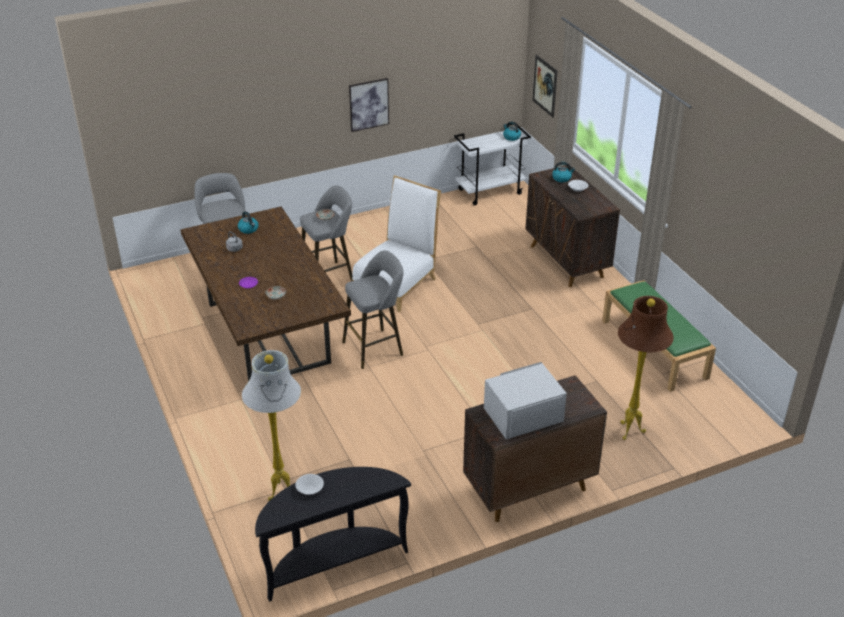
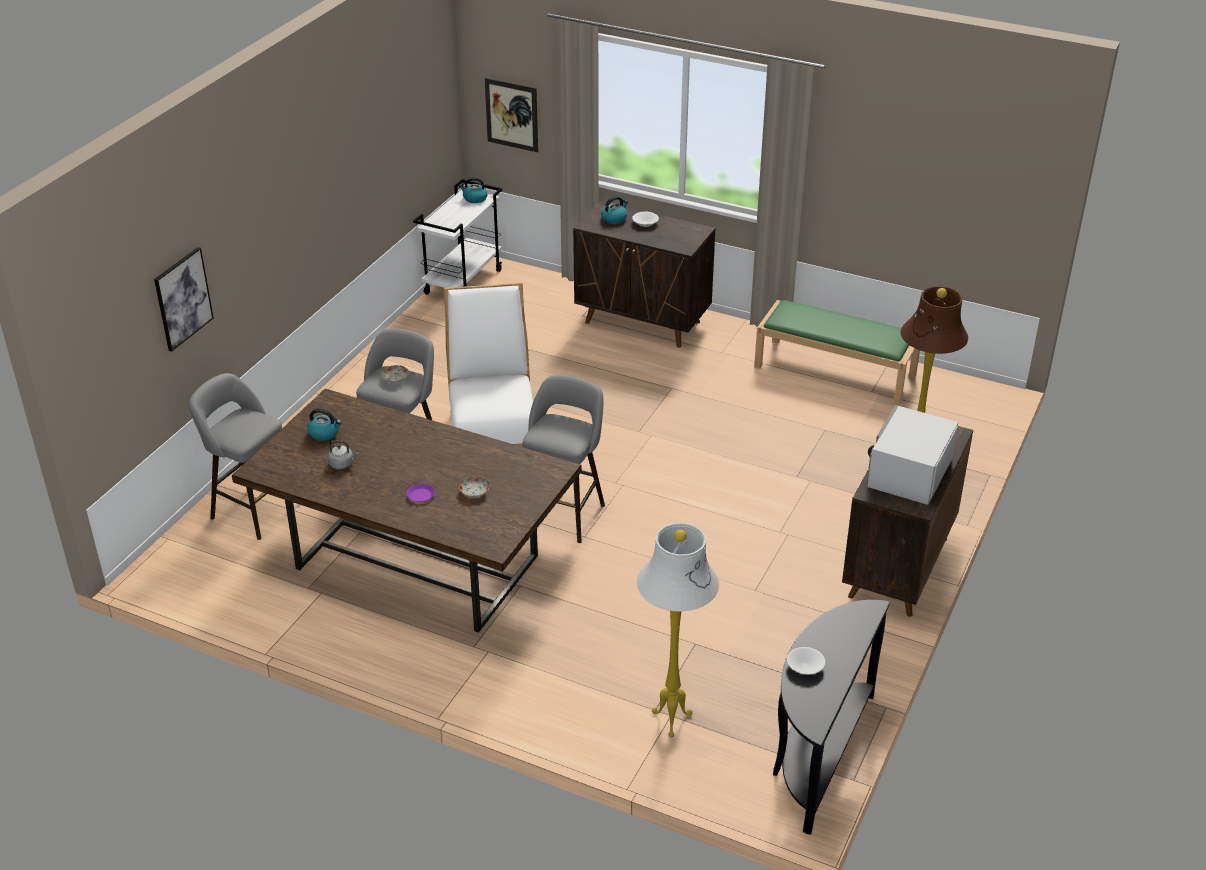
camera: 40 degrees left, 0 degrees up
(369, 104) = (332, 211): picture -> picture (183, 298)

